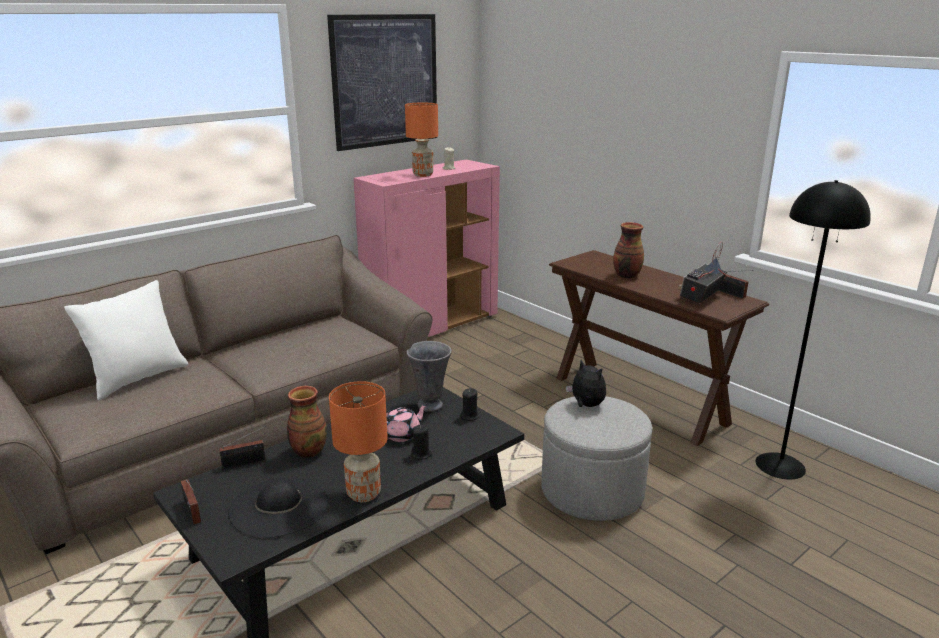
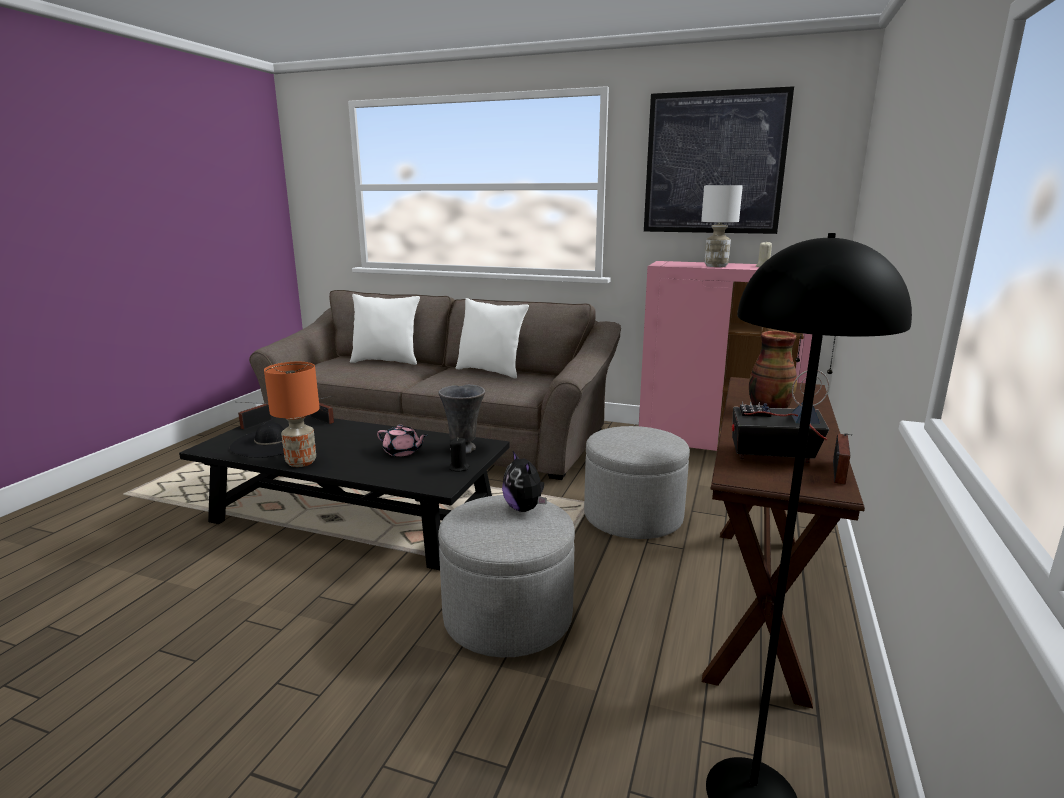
camera: 60 degrees right, 5 degrees down
(279, 337) = (491, 371): none -> white pillow
(308, 451) = (351, 431): vase -> none
(421, 454) = (375, 466): black candle -> none
(422, 175) = (716, 266): orange table lamp -> white table lamp
(505, 398) = (633, 516): none -> grey ottoman
(586, 405) = (524, 508): plush toy -> plush toy turned 135 degrees clockwise

